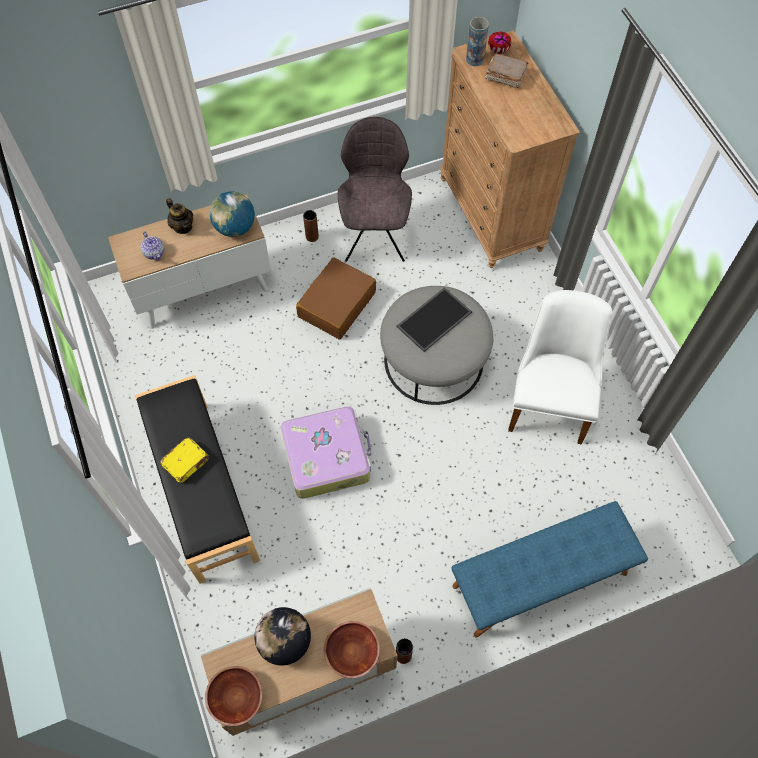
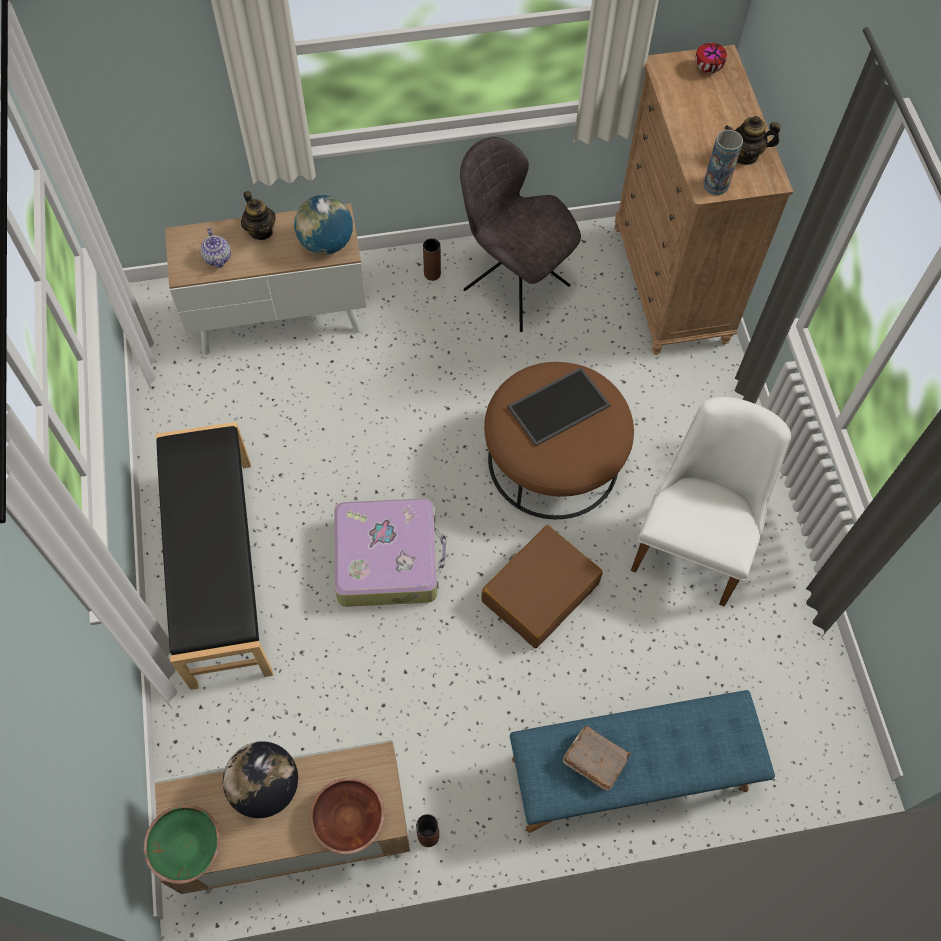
camera: 10 degrees right, 0 degrees up
(187, 462) = (199, 531): yellow book -> none
(235, 697) = (186, 846): brown bowl -> green bowl
(336, 304) = (444, 365): brown suitcase -> brown suitcase (539, 592)
(375, 235) = (513, 285): grey chair -> grey chair turned 60 degrees counterclockwise
(434, 360) = (553, 460): grey ottoman -> brown ottoman
(475, 59) = (674, 75): vase -> vase (715, 185)
(504, 76) = (709, 103): brown book -> brown book (594, 760)
(539, 111) = (745, 155): none -> teapot

